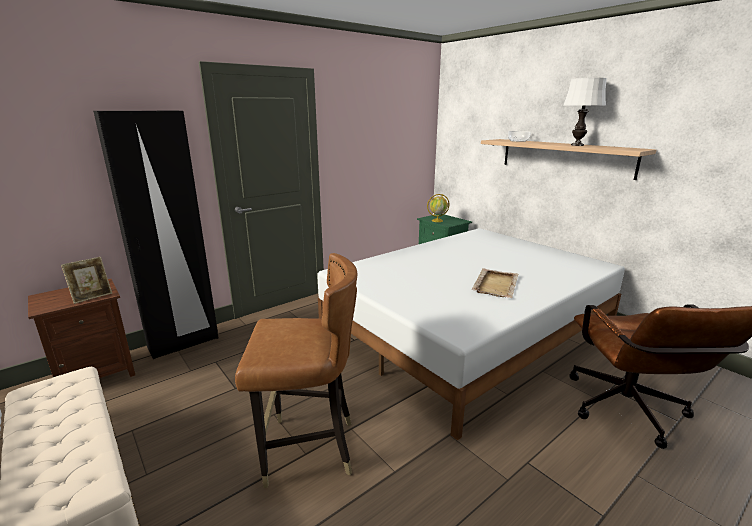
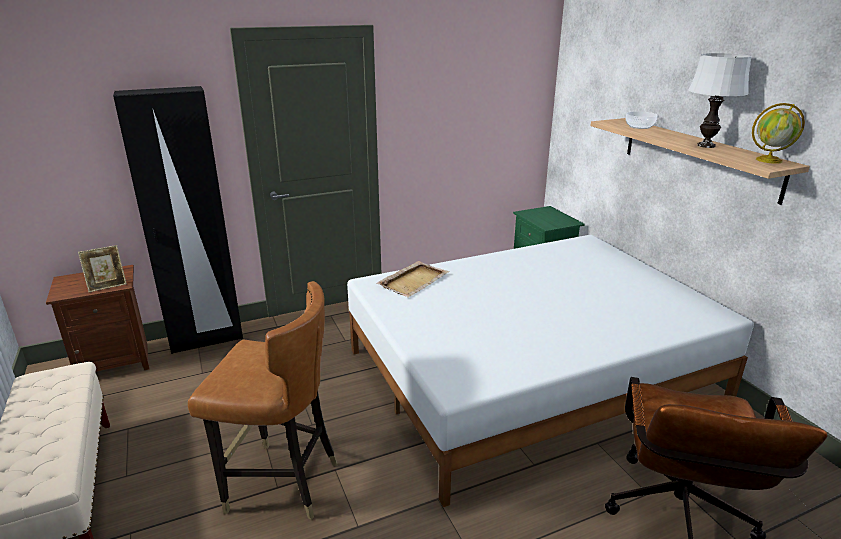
camera: 15 degrees right, 5 degrees up
(437, 220) = (537, 218): globe -> globe (769, 160)
(496, 284) = (548, 326): beige tray -> beige tray (414, 280)

